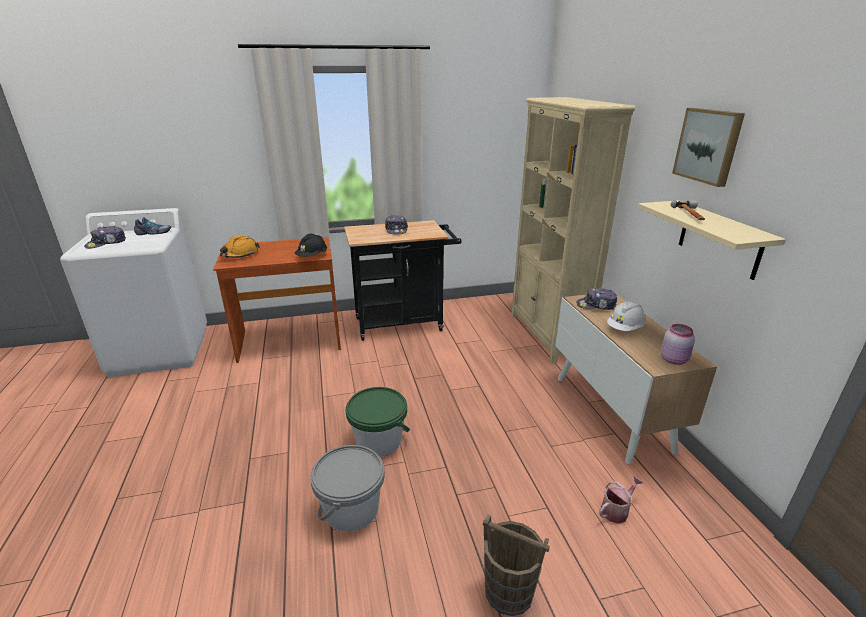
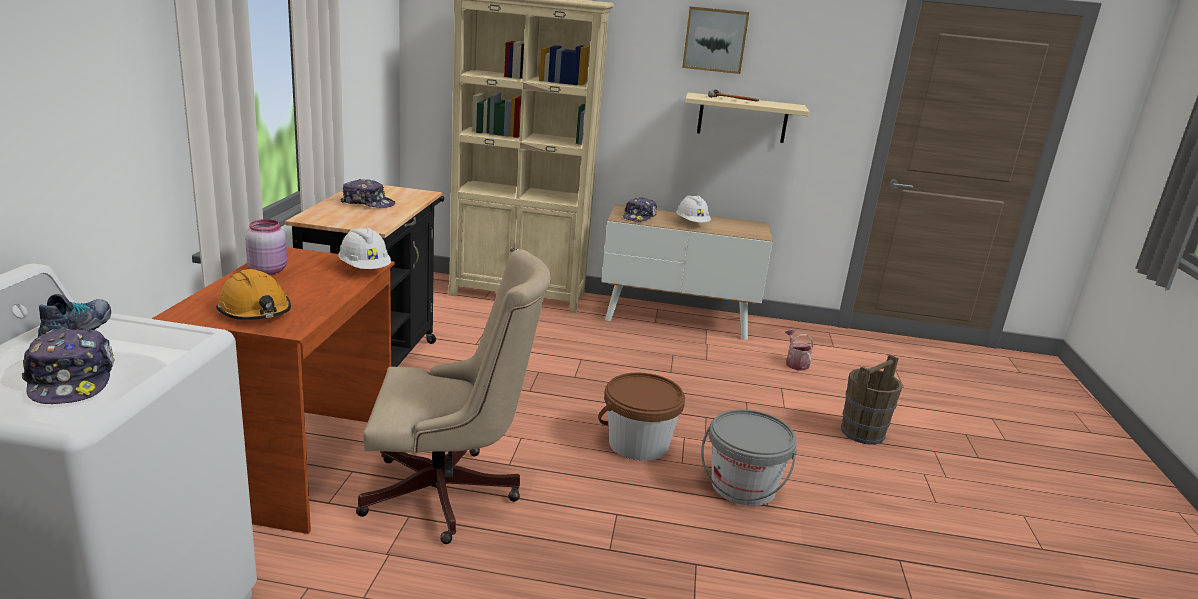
camera: 70 degrees left, 5 degrees down
(282, 388) = (449, 495): none -> beige office chair
(312, 256) = (365, 269): black hard hat -> white hard hat
(378, 441) = (638, 444): green bucket -> brown bucket
(674, 360) = (753, 228): pink jar -> pink jar (268, 270)

